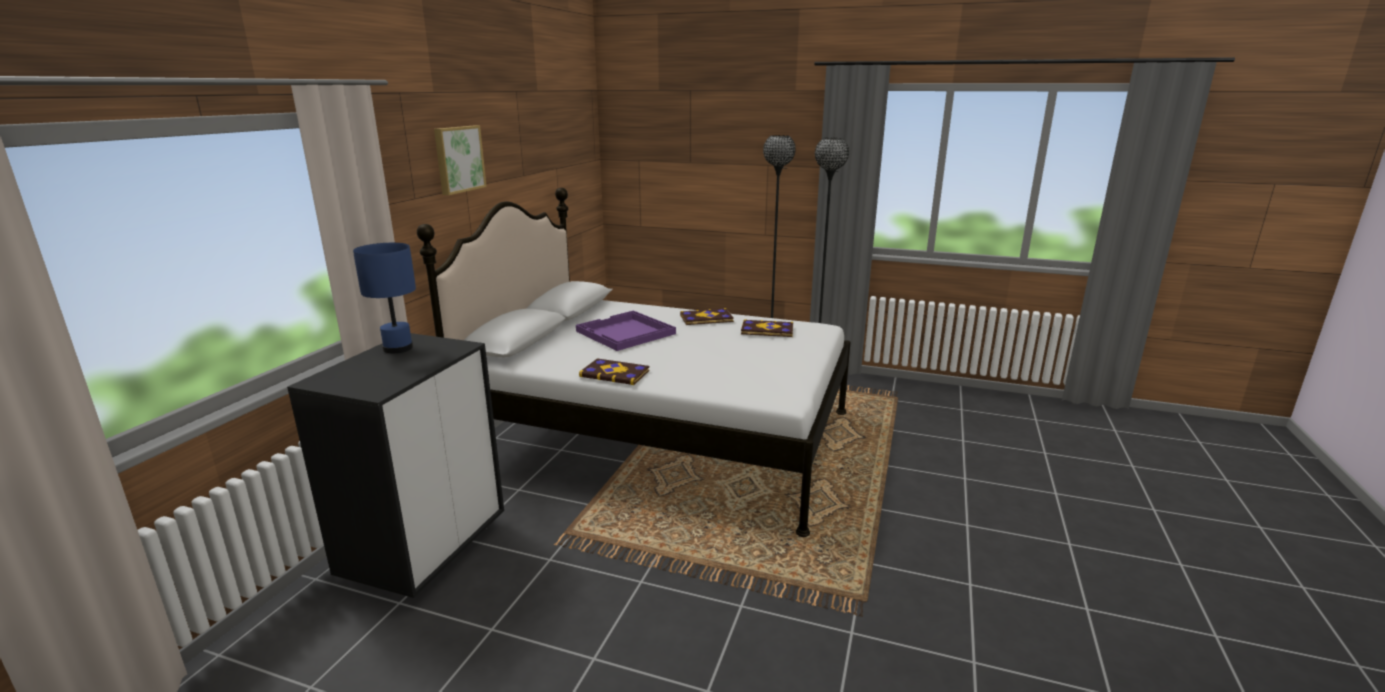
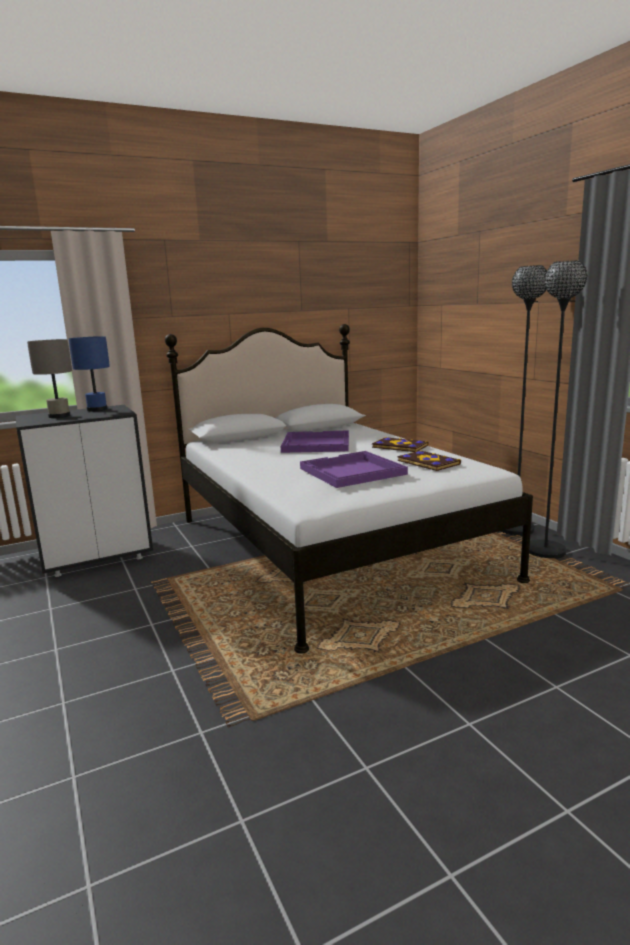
camera: 45 degrees right, 5 degrees down
(378, 370) = (59, 416): none -> grey table lamp
(458, 159) = (220, 291): picture -> none
(615, 373) = (244, 464): book -> none
(739, 355) = (352, 471): none -> purple tray

